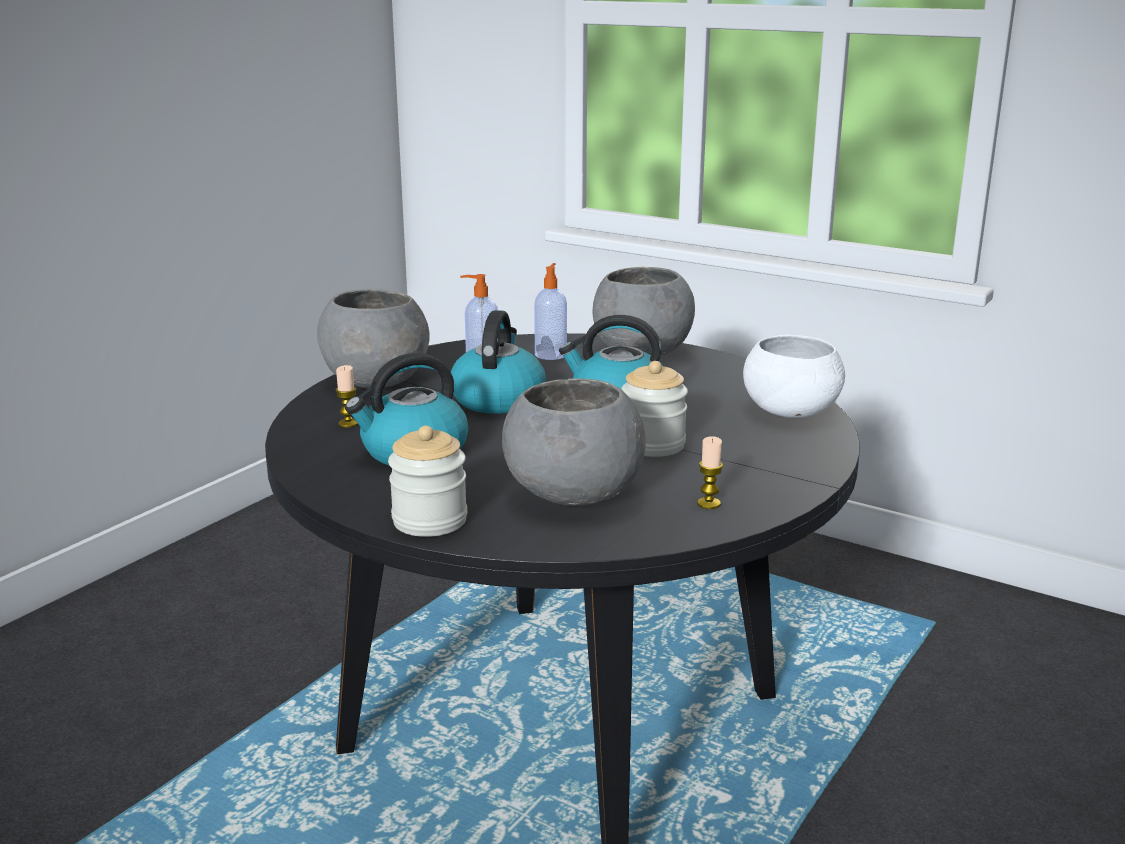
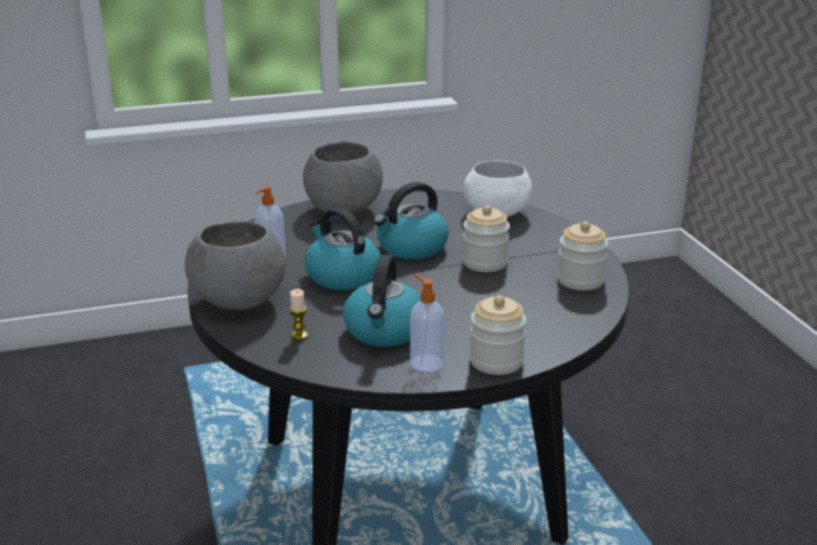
camera: 50 degrees left, 5 degrees up
(551, 354) = (294, 233): soap dispenser -> soap dispenser (426, 362)
(573, 497) = (523, 310): grey bowl -> none
(708, 504) = (580, 280): candle -> jar

